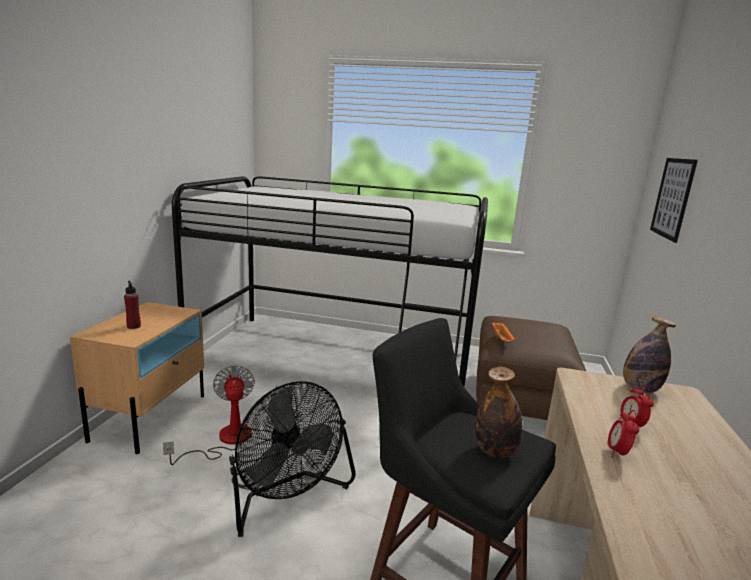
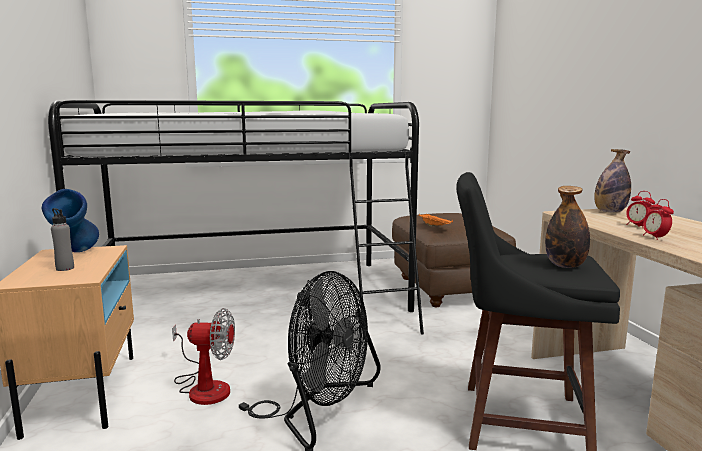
camera: 25 degrees left, 5 degrees down
(134, 326) = (65, 268): red bottle -> grey bottle
(159, 311) = (76, 253): none -> blue vase
(225, 440) = (204, 387): fan -> fan turned 135 degrees clockwise
(672, 198) = (537, 85): picture -> none

